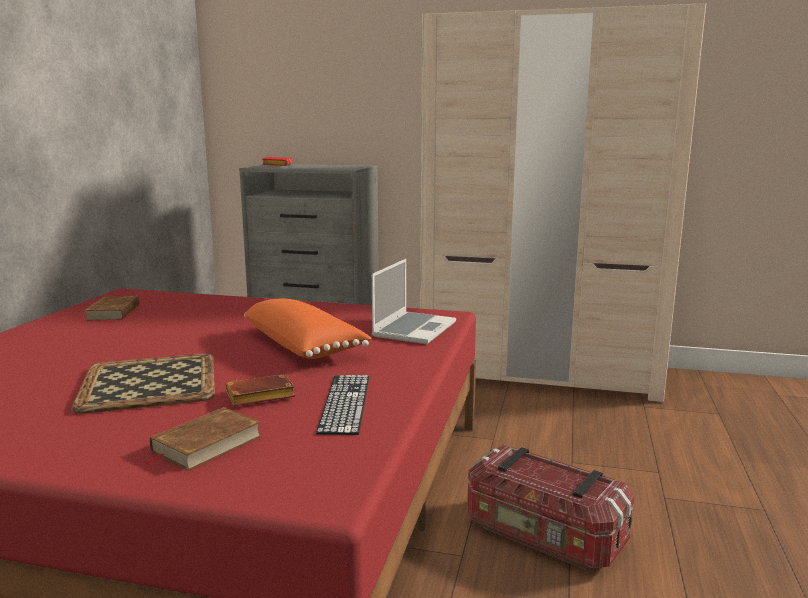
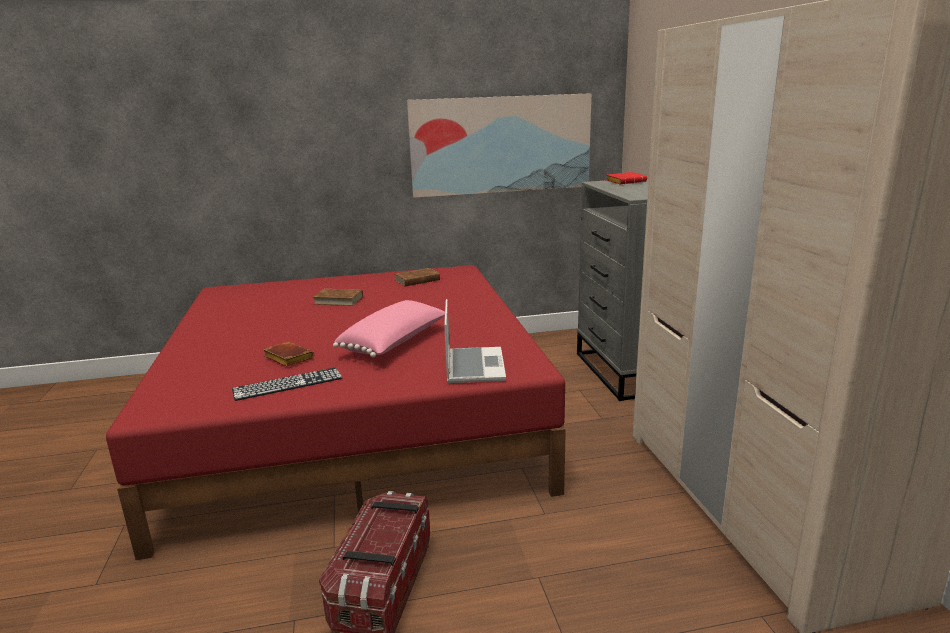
camera: 65 degrees right, 5 degrees up
(122, 132) = (501, 145): none -> picture
(150, 383) = (296, 328): tray -> none
(206, 444) = (211, 366): brown book -> brown book (338, 300)
(304, 346) = (395, 343): orange pillow -> pink pillow
(414, 329) = (473, 366): laptop -> laptop turned 90 degrees counterclockwise

